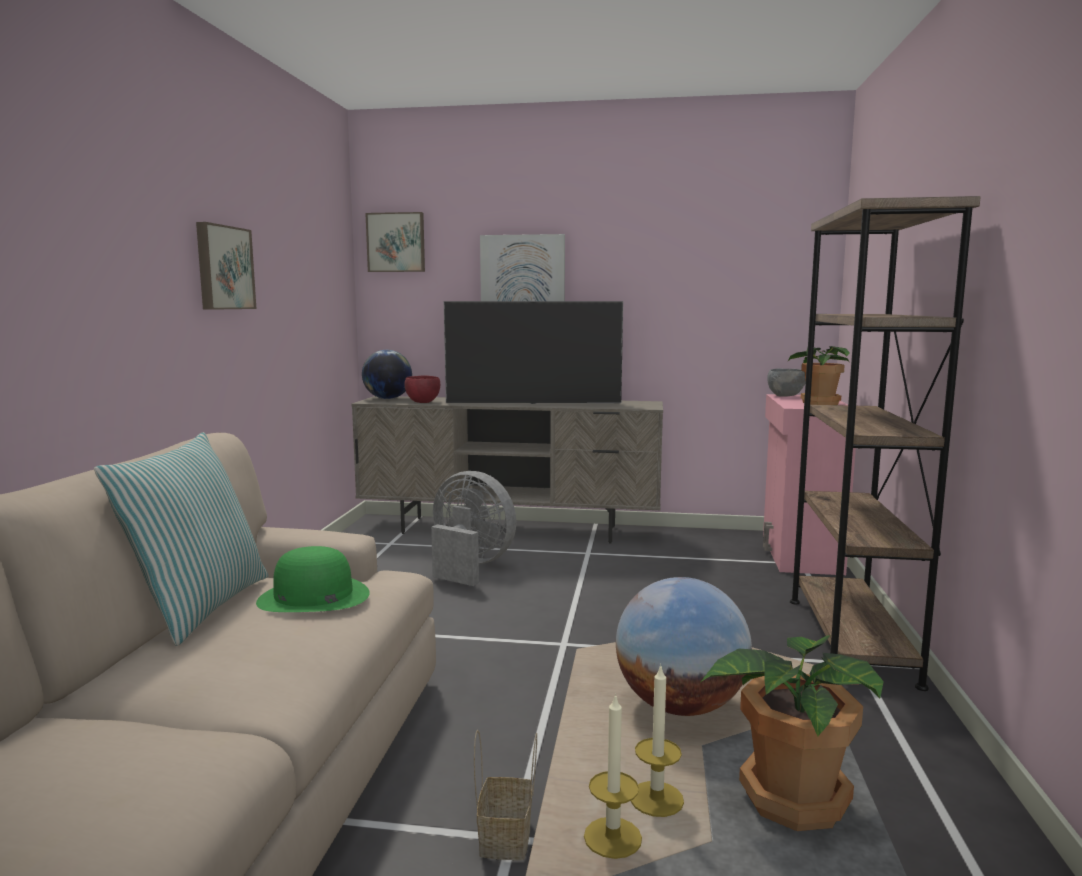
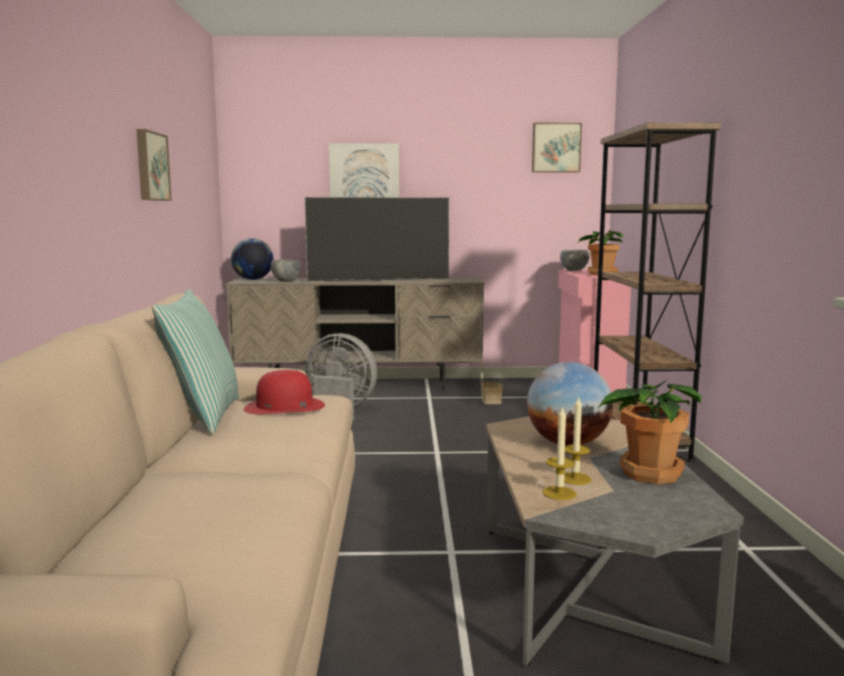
camera: 10 degrees left, 0 degrees up
(313, 597) = (284, 407): green hat -> red hat
(396, 242) = (256, 148): picture -> picture (556, 148)
(422, 402) = (286, 281): red bowl -> grey bowl
(506, 839) = (448, 552): basket -> basket (492, 401)

